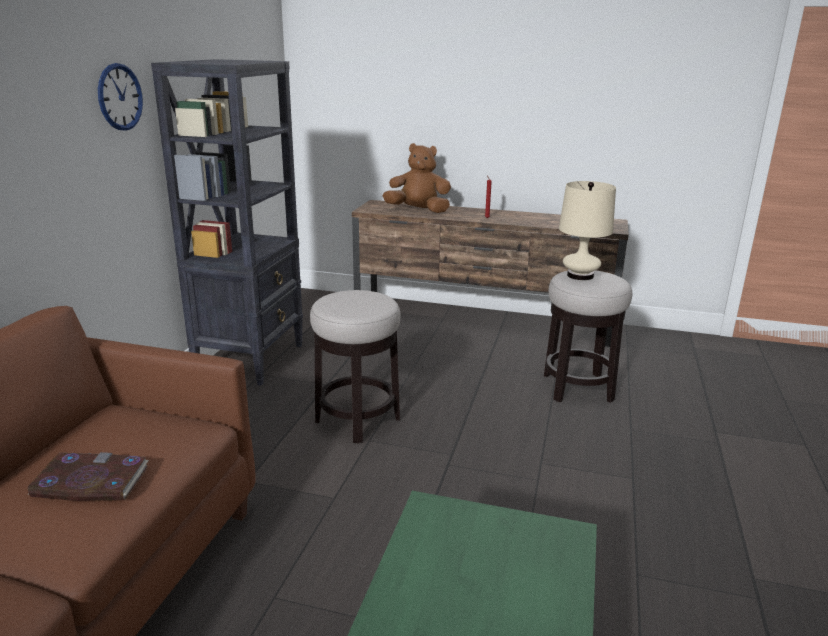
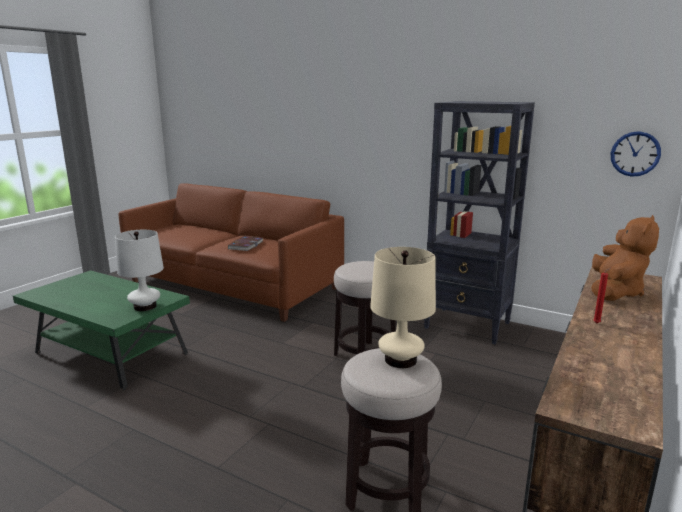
camera: 105 degrees right, 5 degrees down
(120, 97) = (426, 119): wall clock -> wall clock (635, 154)
(490, 526) = (145, 306): none -> white table lamp

